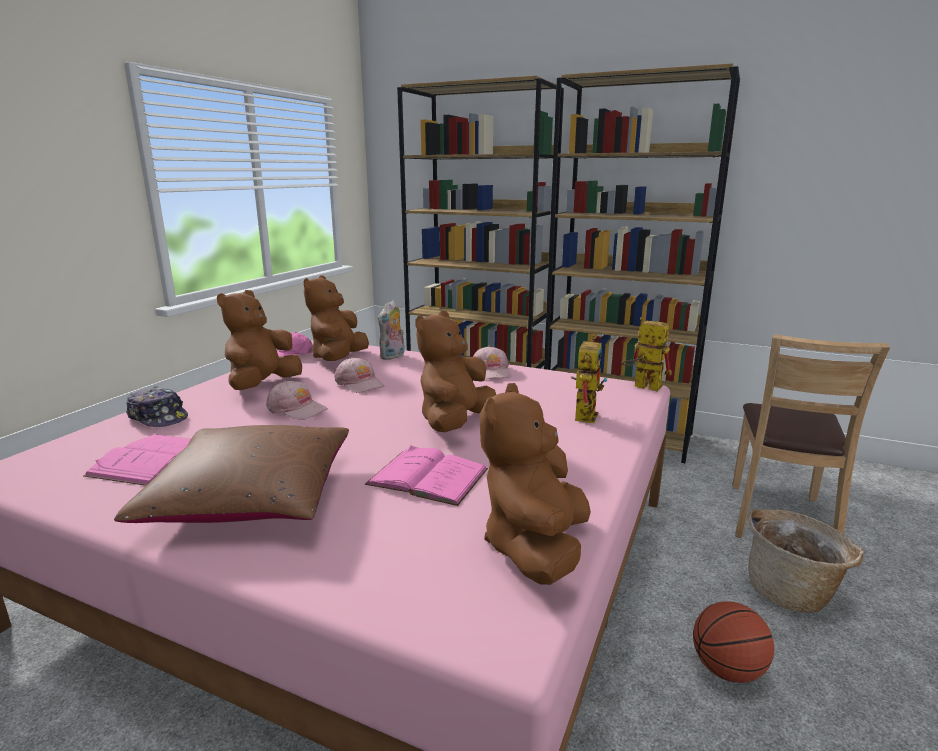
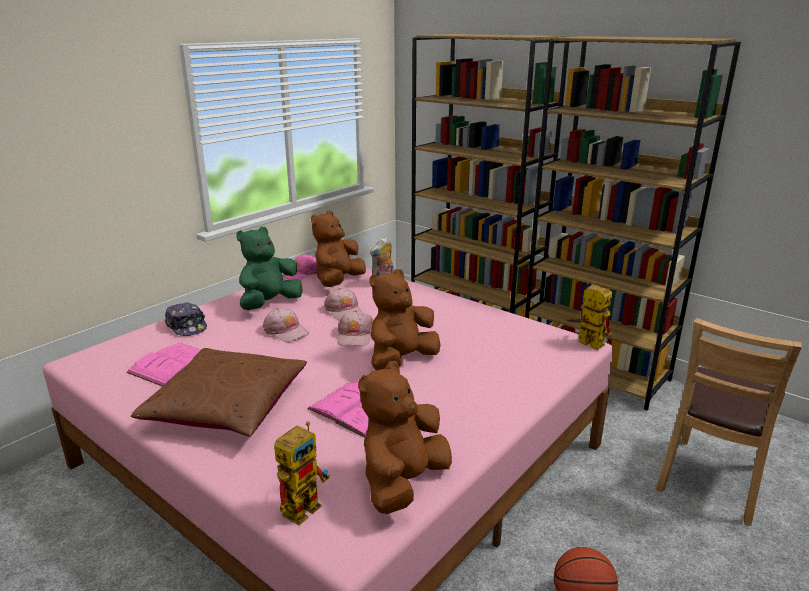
camera: 15 degrees right, 5 degrees up
(262, 385) = (269, 304): brown plush toy -> green plush toy
(491, 371) = (459, 310): pink cap -> pink cap (355, 335)
(584, 414) = (514, 366): toy robot -> toy robot (305, 504)
(791, 592) = (679, 550): basket -> none

